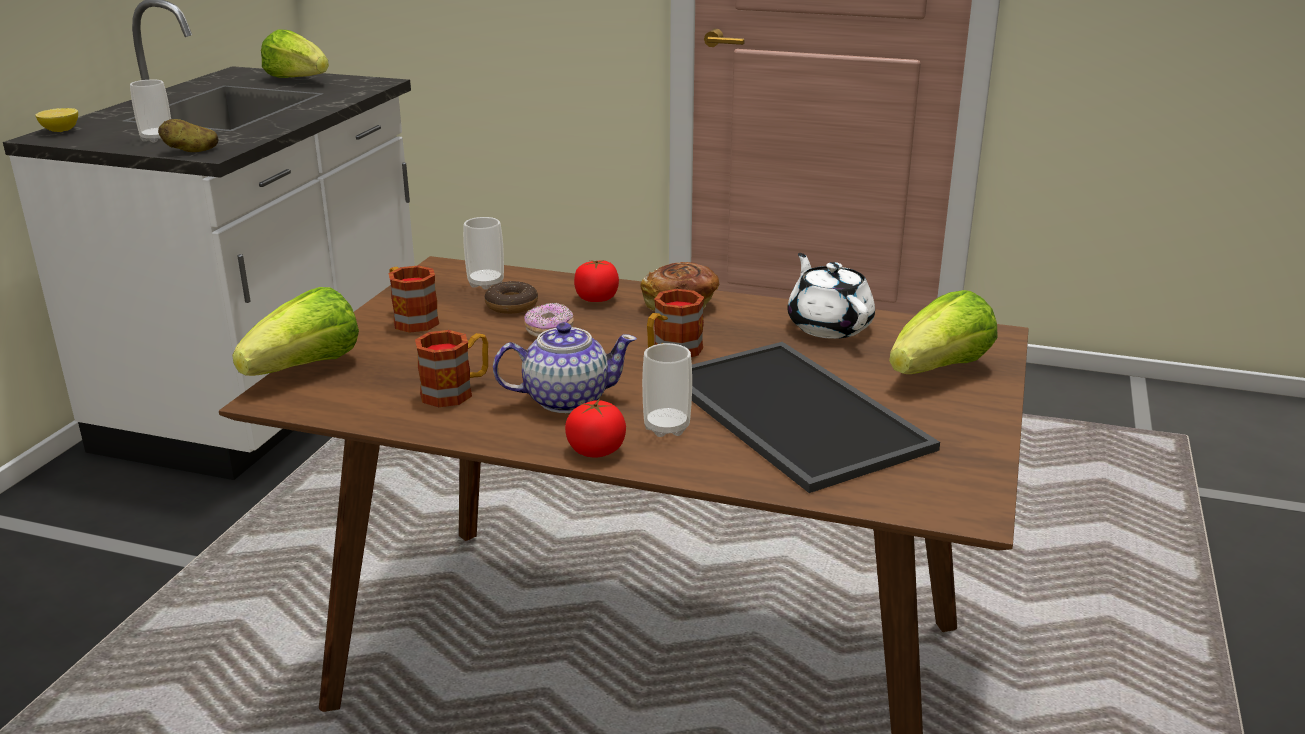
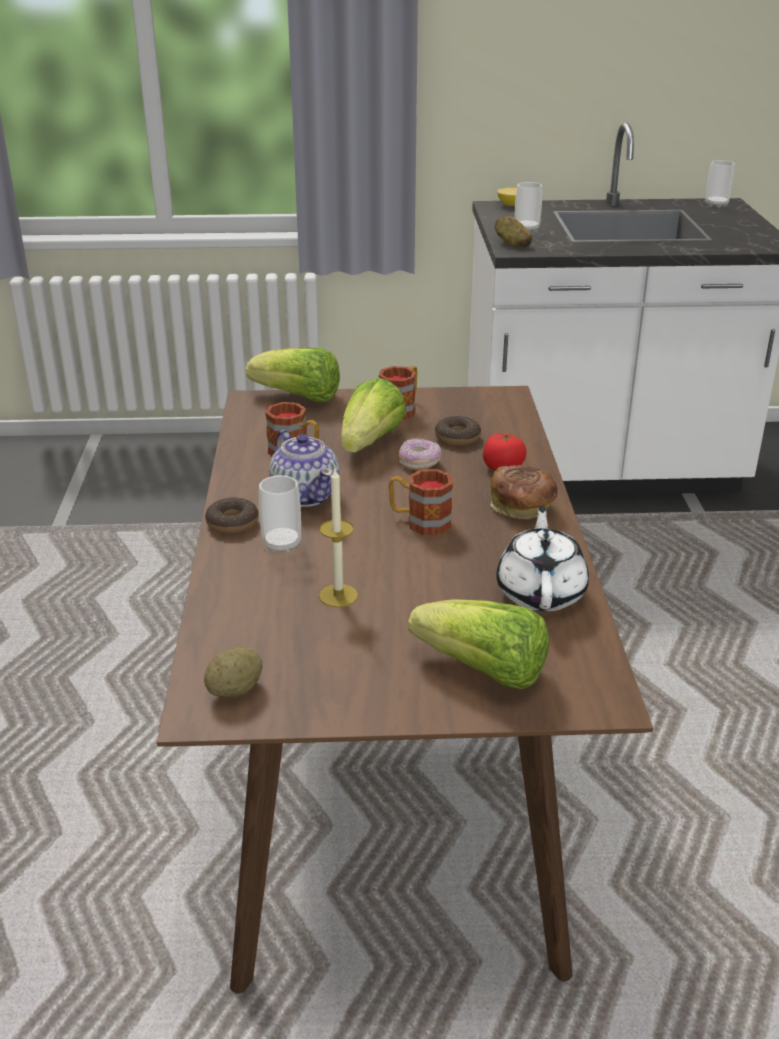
camera: 70 degrees right, 5 degrees up
(297, 80) = (735, 223): lettuce -> lettuce (370, 443)
(486, 283) = (491, 418): cup -> cup (716, 204)
(596, 450) = (232, 523): tomato -> donut
(788, 412) = (338, 596): tray -> candle
(828, 326) = (541, 591): white teapot -> white teapot turned 45 degrees counterclockwise
(936, 488) = (235, 690): none -> potato

